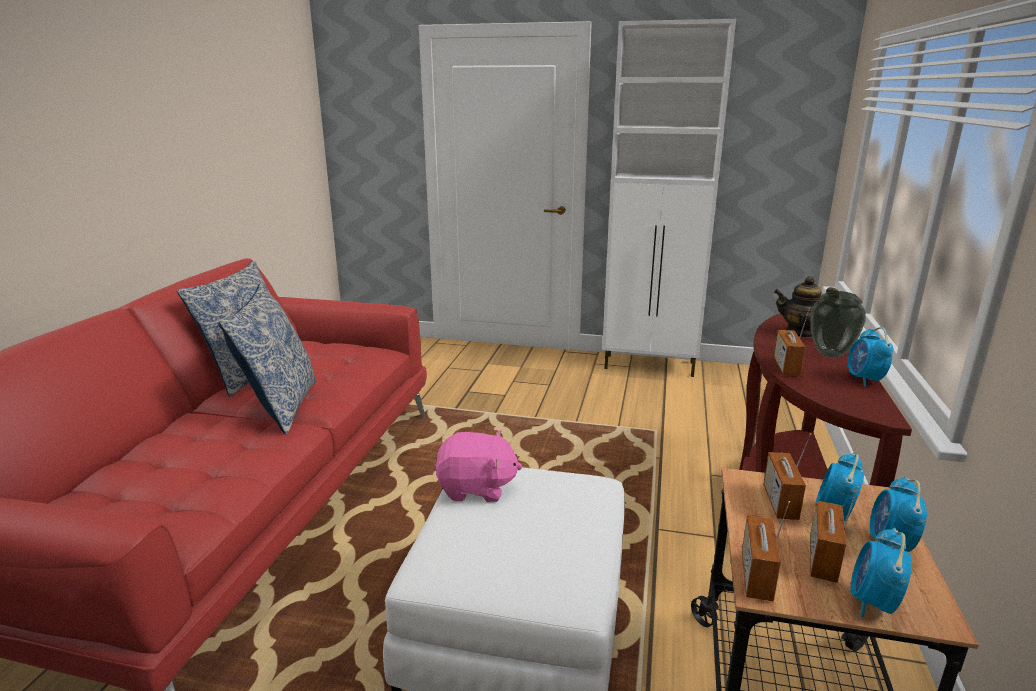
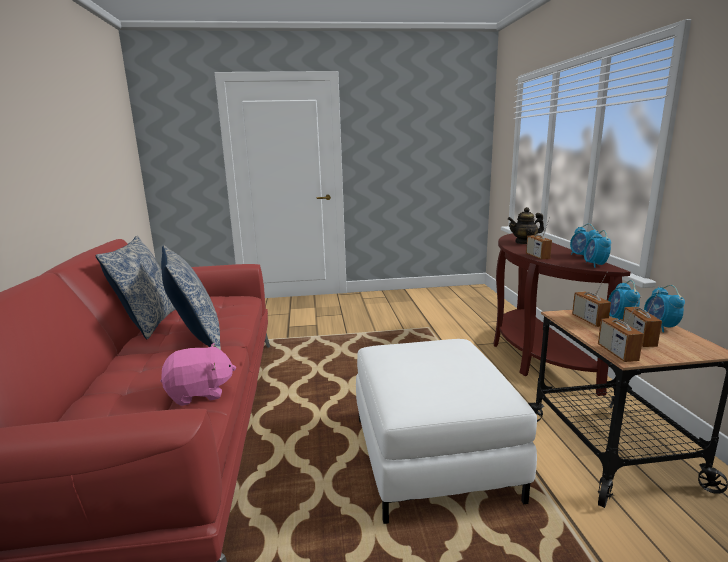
camera: 20 degrees left, 5 degrees down
(476, 488) = (389, 357): pink plush toy -> pink plush toy (199, 393)
(650, 366) = (398, 294): white cabinet -> none
(831, 354) = (551, 248): vase -> none
(872, 603) = (681, 351): alarm clock -> alarm clock (595, 265)

